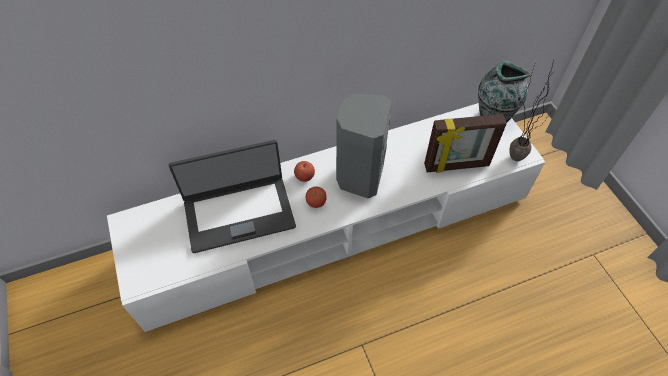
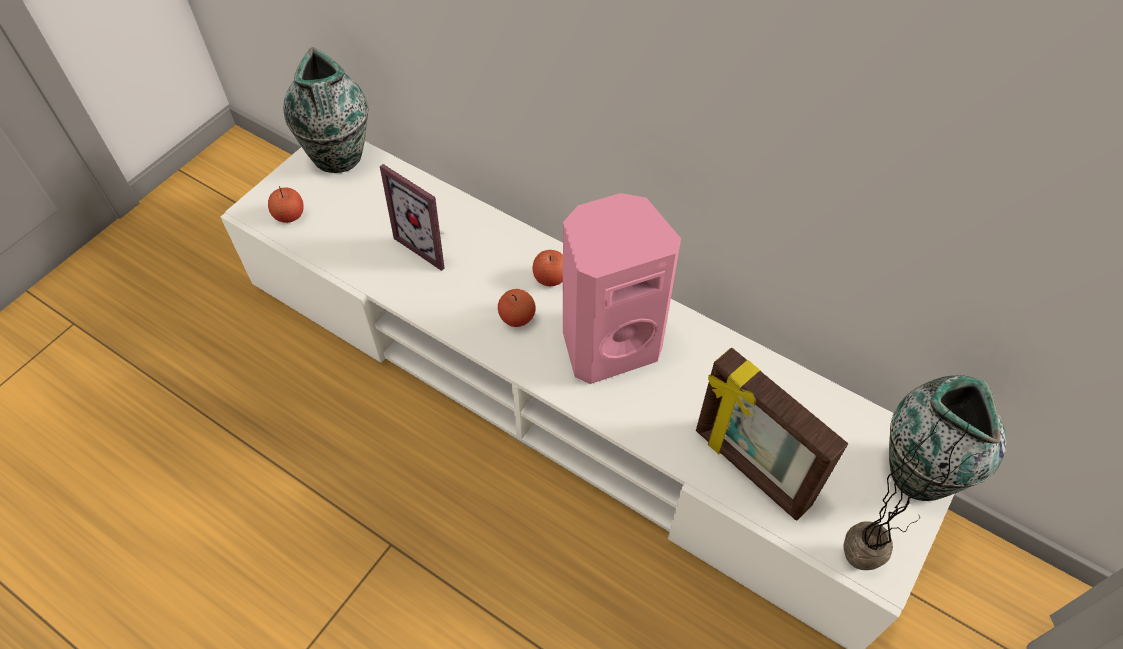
camera: 55 degrees right, 0 degrees up
(138, 224) = (339, 157): none -> vase
(157, 268) = (289, 215): none -> apple
(239, 213) = (430, 243): laptop -> picture frame
(359, 176) = (608, 343): grey speaker -> pink speaker

